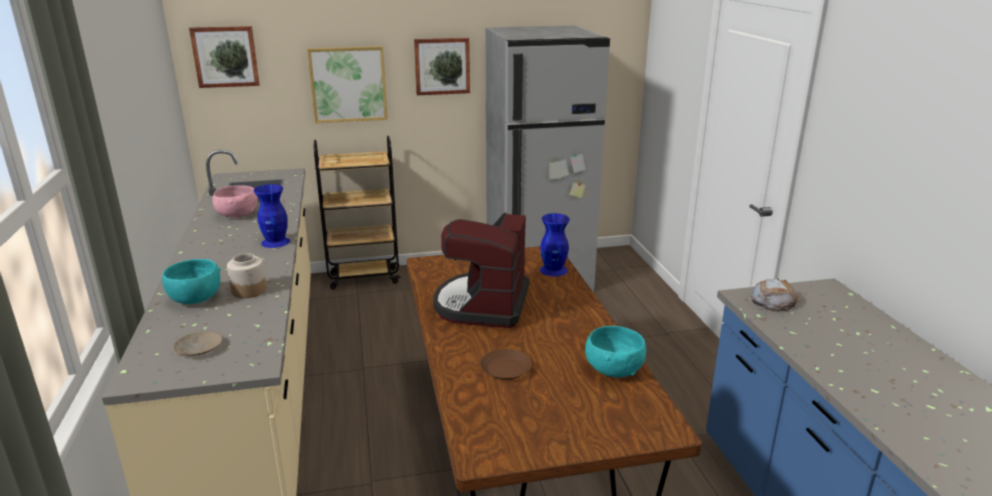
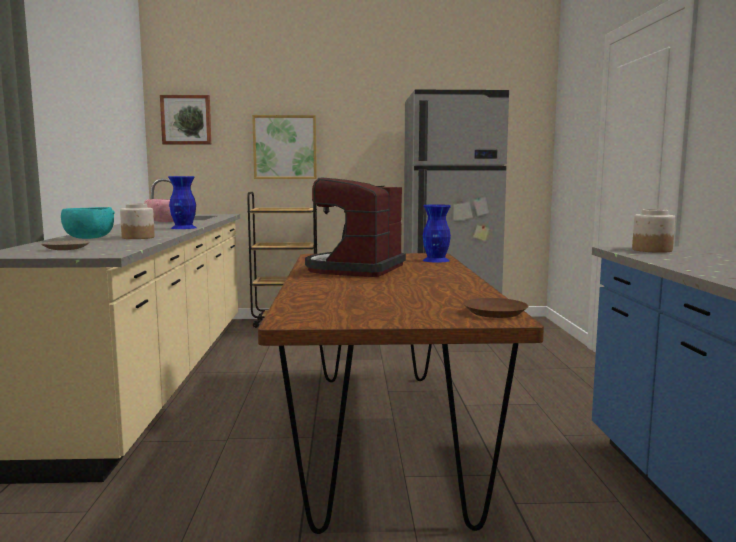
camera: 10 degrees right, 15 degrees down
(442, 66) = (366, 134): picture -> none
(505, 369) = (353, 291): brown plate -> brown plate (495, 313)
(613, 369) = (465, 295): turquoise bowl -> none
(773, 300) = (651, 250): bread -> jar

